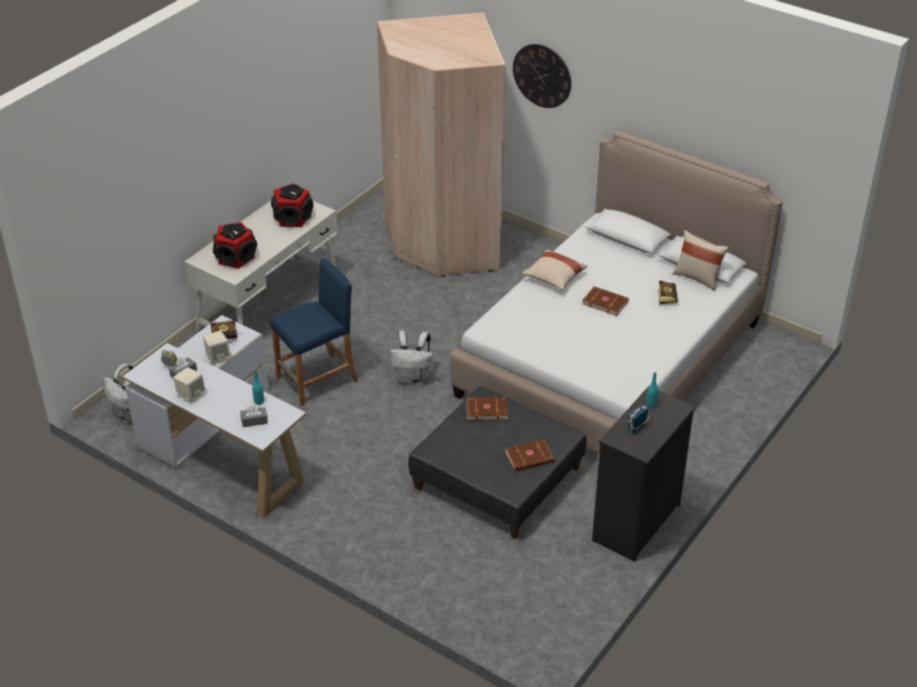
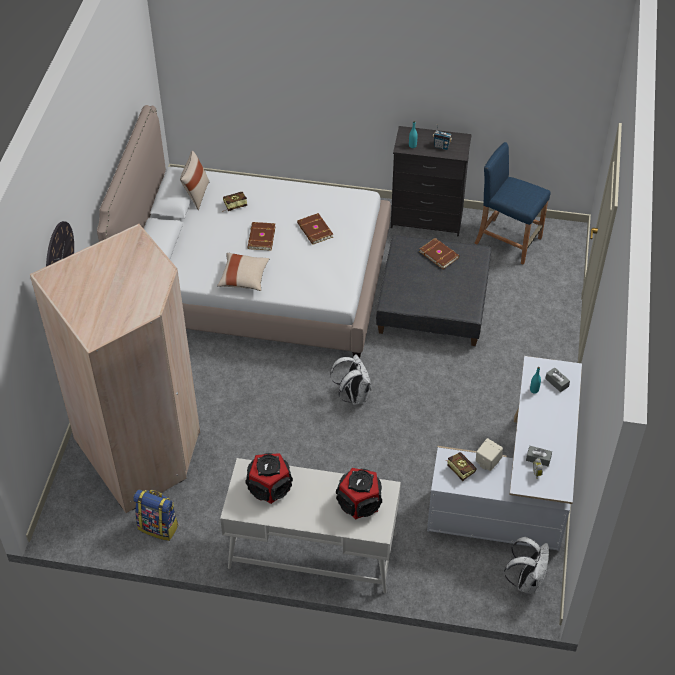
camera: 115 degrees left, 10 degrees up
(191, 394) = (558, 439): beige speaker -> none
(317, 380) = (395, 461): blue stool -> blue stool (508, 240)
(359, 235) = (159, 526): none -> backpack
(486, 409) = (404, 294): brown book -> brown book (314, 230)

